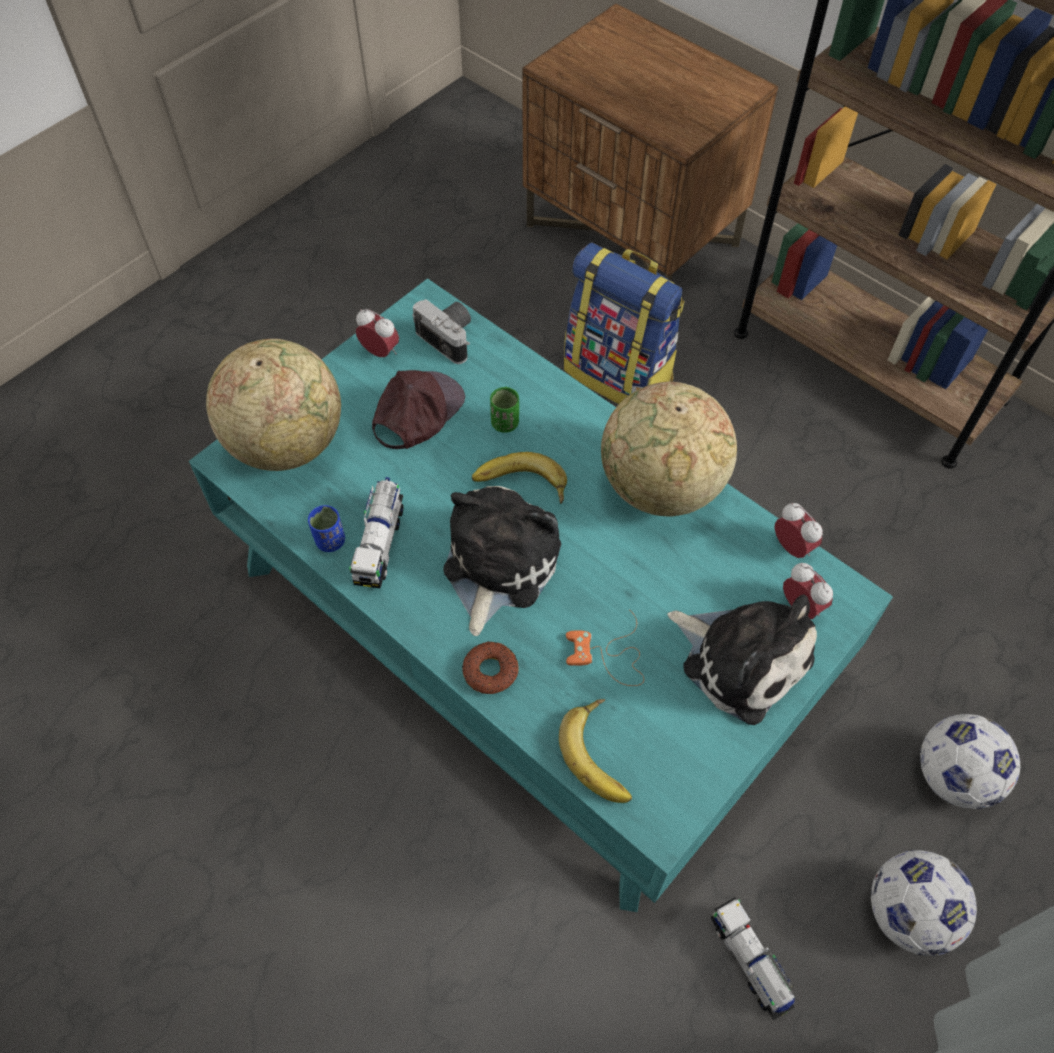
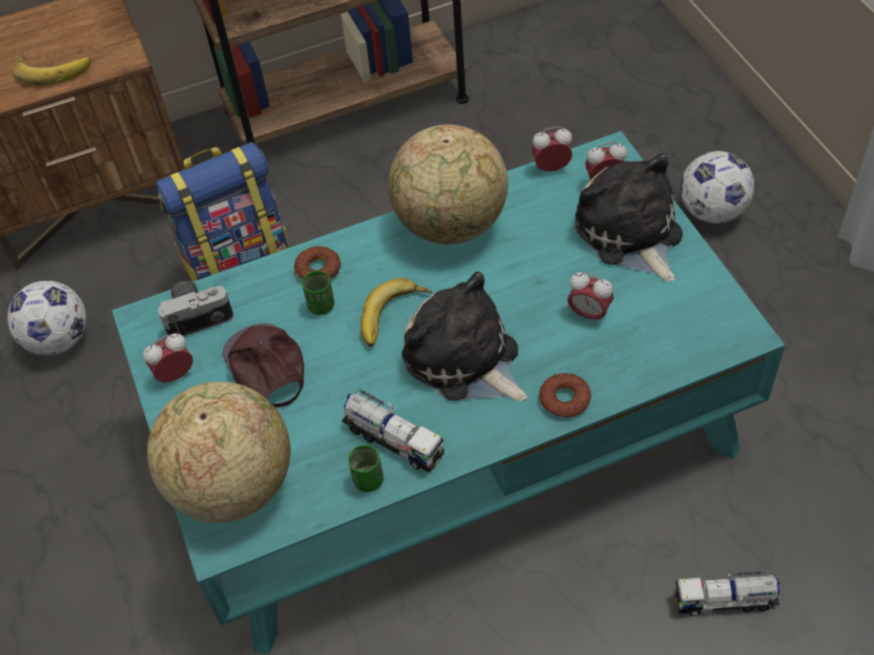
camera: 60 degrees left, 5 degrees down
(330, 541) = (368, 480): blue cup -> green cup
(546, 402) = (318, 269): none -> donut
(603, 754) = (673, 349): banana -> banana (53, 68)
(609, 655) = (589, 314): orange game controller -> alarm clock
(741, 658) = (630, 234): plush toy -> plush toy turned 90 degrees counterclockwise
(750, 961) = (804, 390): toy truck -> toy truck (724, 601)
(908, 913) = (801, 282): football -> football (59, 340)

